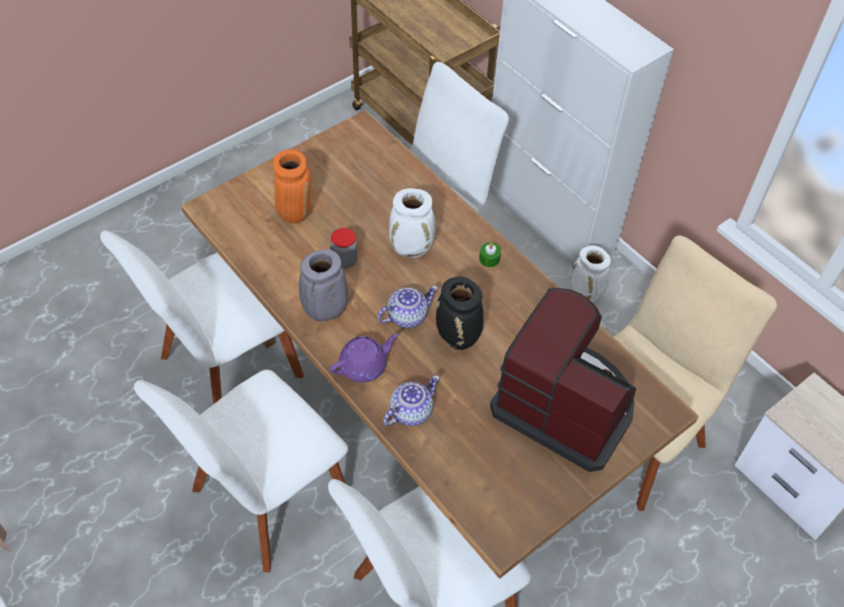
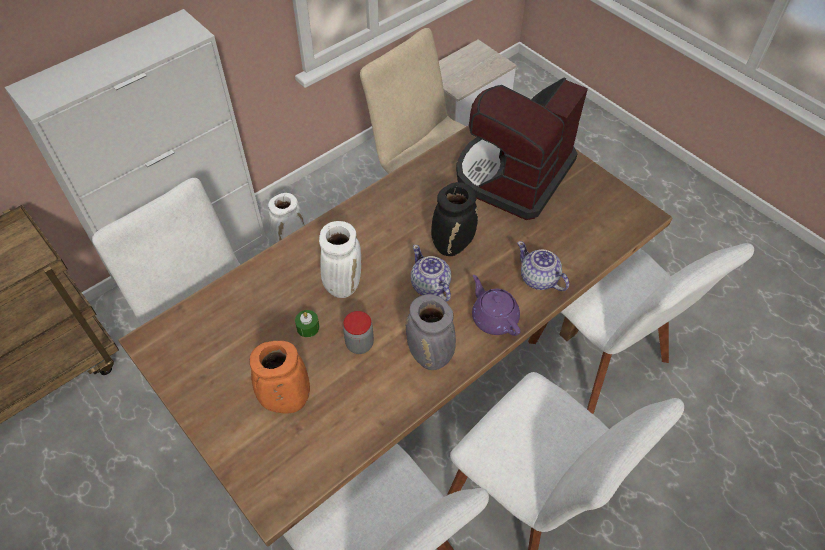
camera: 90 degrees left, 0 degrees up
(489, 259) = (355, 222): green candle -> green candle (308, 327)

